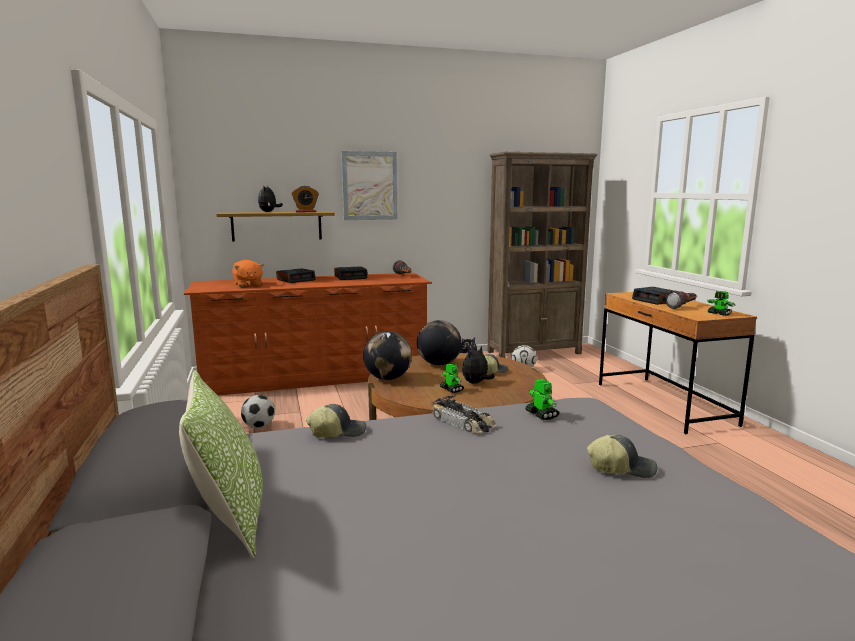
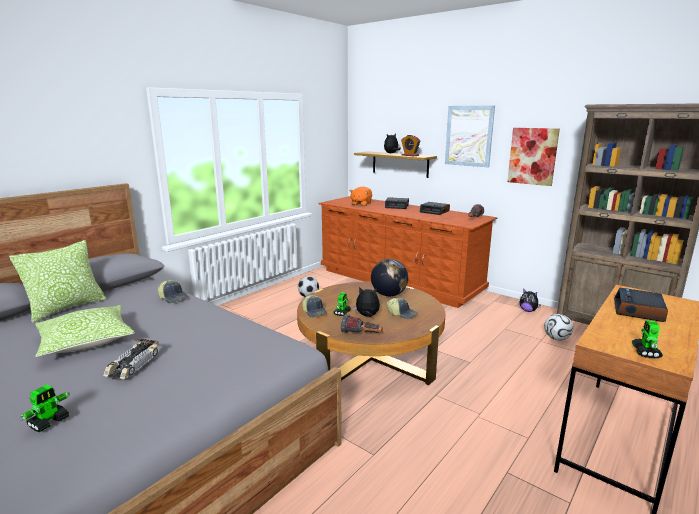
camera: 55 degrees right, 5 degrees up
(387, 378) = (336, 290): globe -> none
(432, 506) = (86, 341): none -> pillow
(440, 204) = (532, 156): none -> picture
(463, 422) = (211, 321): toy car -> toy car (132, 365)
(541, 415) = (246, 339): toy robot -> toy robot (49, 422)
(621, 468) = (163, 382): cap -> cap (314, 312)
(682, 307) = (637, 328): flashlight -> flashlight (361, 335)

